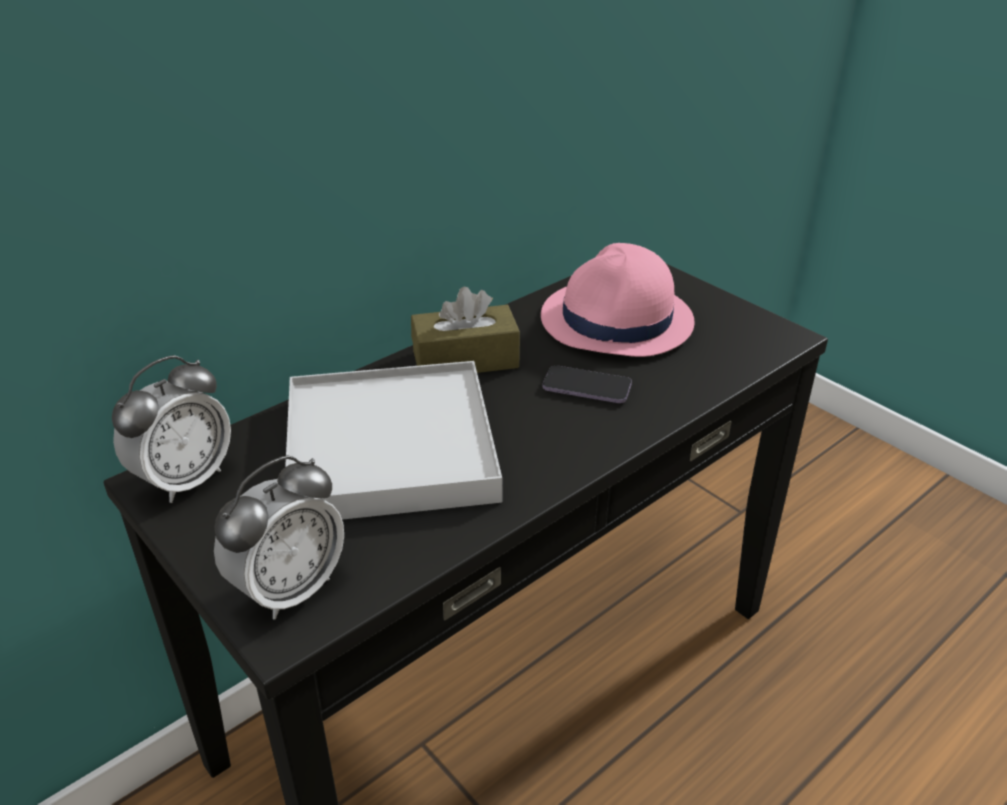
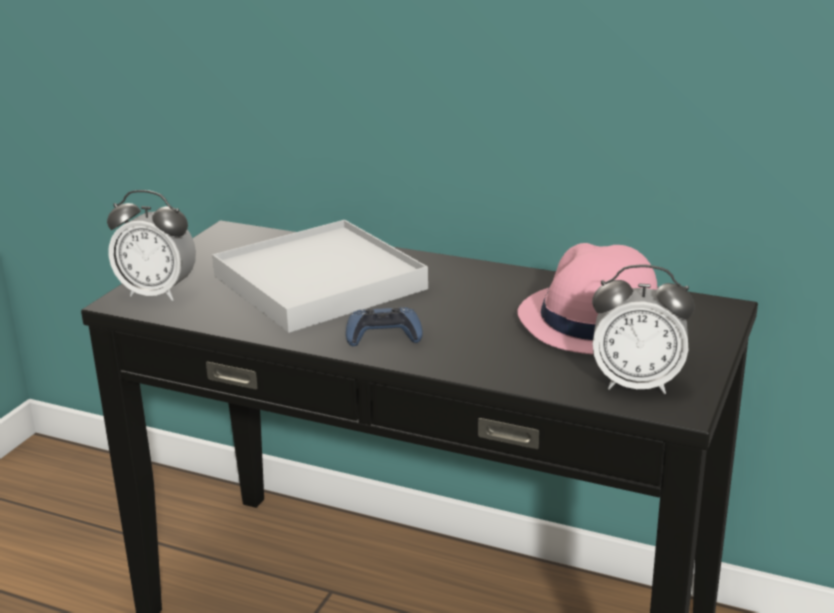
camera: 65 degrees right, 10 degrees down
(185, 480) = (235, 238): alarm clock -> alarm clock (637, 384)
(465, 359) = (459, 278): brown tissue box -> none
(557, 440) = (383, 335): none -> blue game controller
(586, 387) = (470, 331): phone -> none

